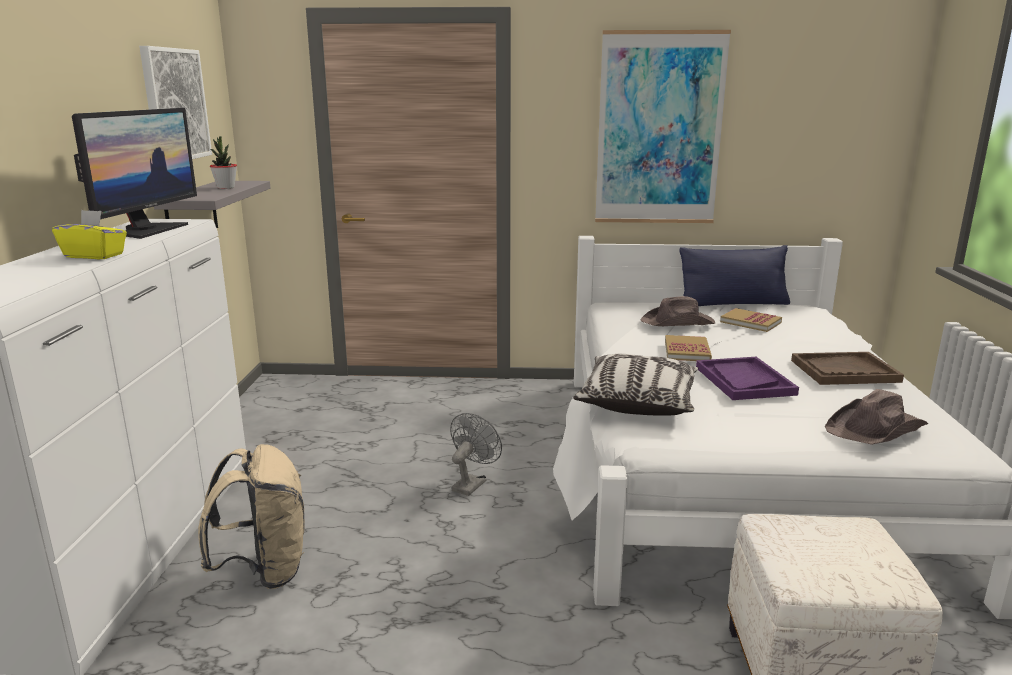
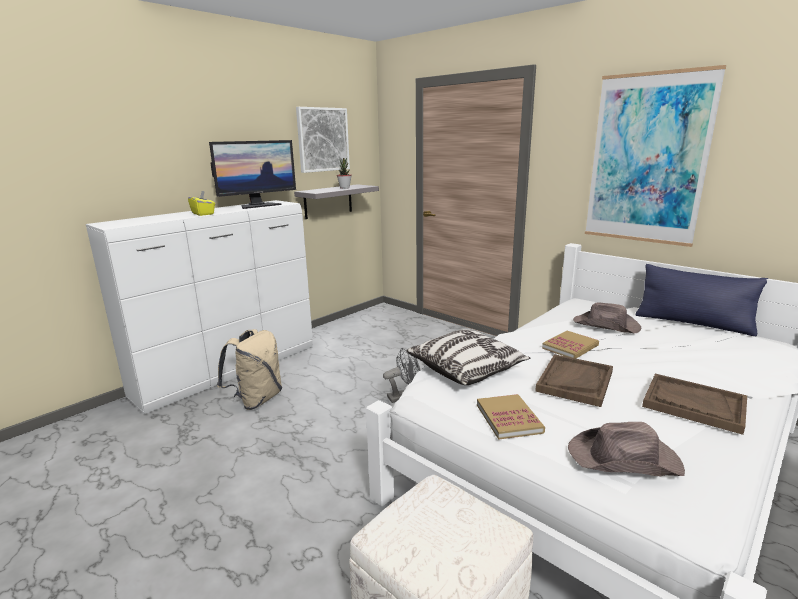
camera: 40 degrees right, 0 degrees up
(744, 381) = (574, 381): purple tray -> brown tray
(750, 322) = (677, 341): book -> book (509, 418)

